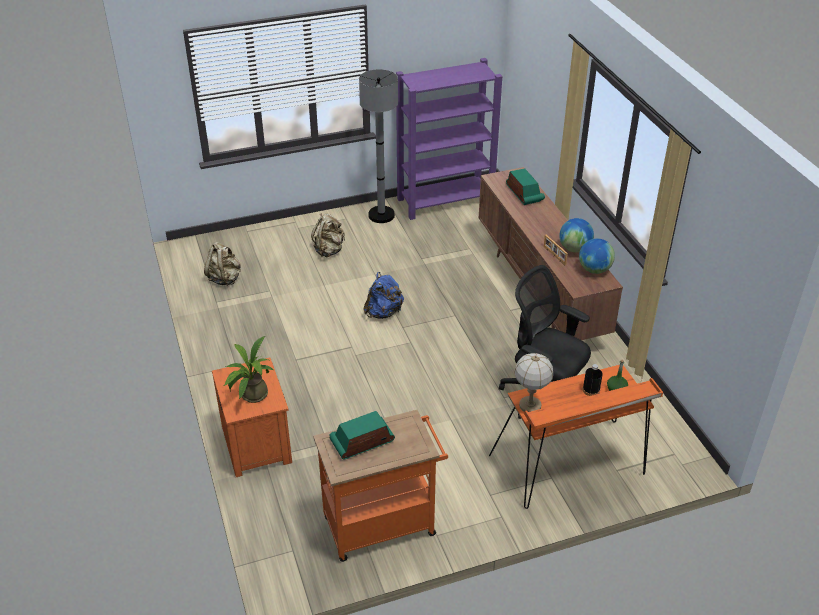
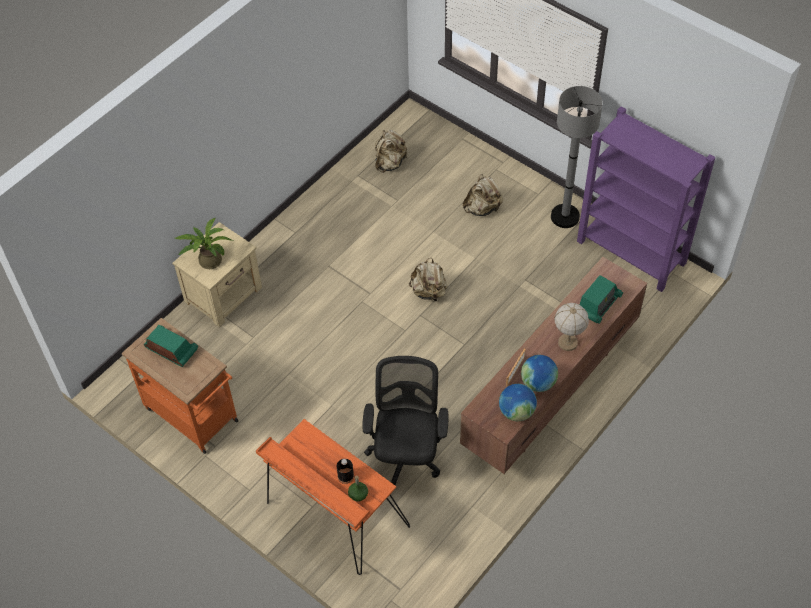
camera: 60 degrees right, 15 degrees up
(257, 443) = (224, 294): orange nightstand -> beige nightstand
(383, 312) = (429, 292): blue backpack -> beige backpack
(530, 406) = (298, 441): table lamp -> table lamp (567, 343)

